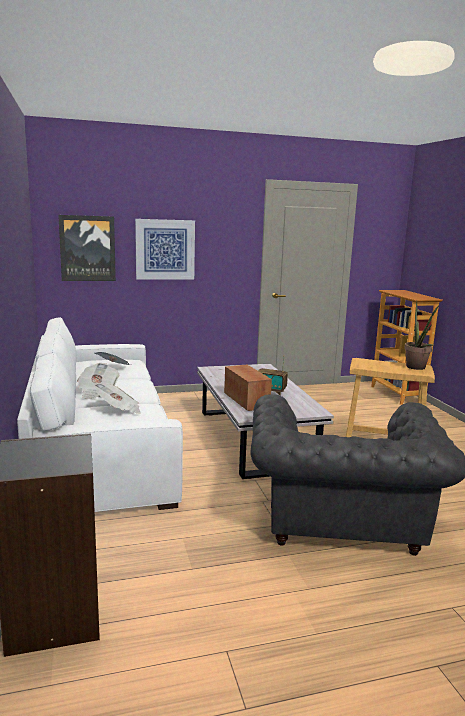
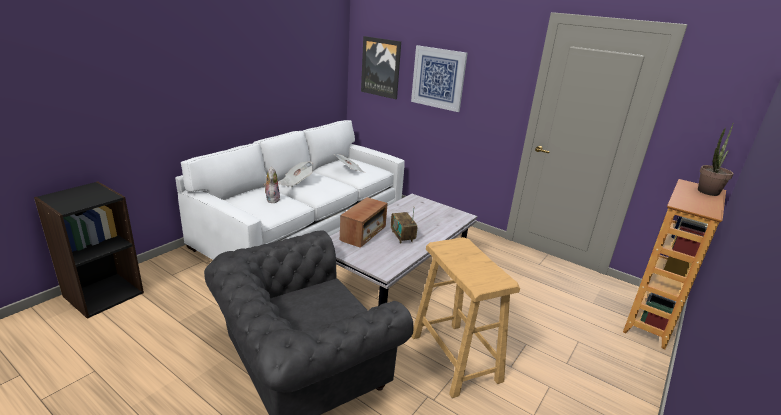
camera: 50 degrees right, 10 degrees up
(119, 410) = (272, 199): newspaper -> plush toy
(417, 368) = (487, 278): potted plant -> potted plant (706, 193)

